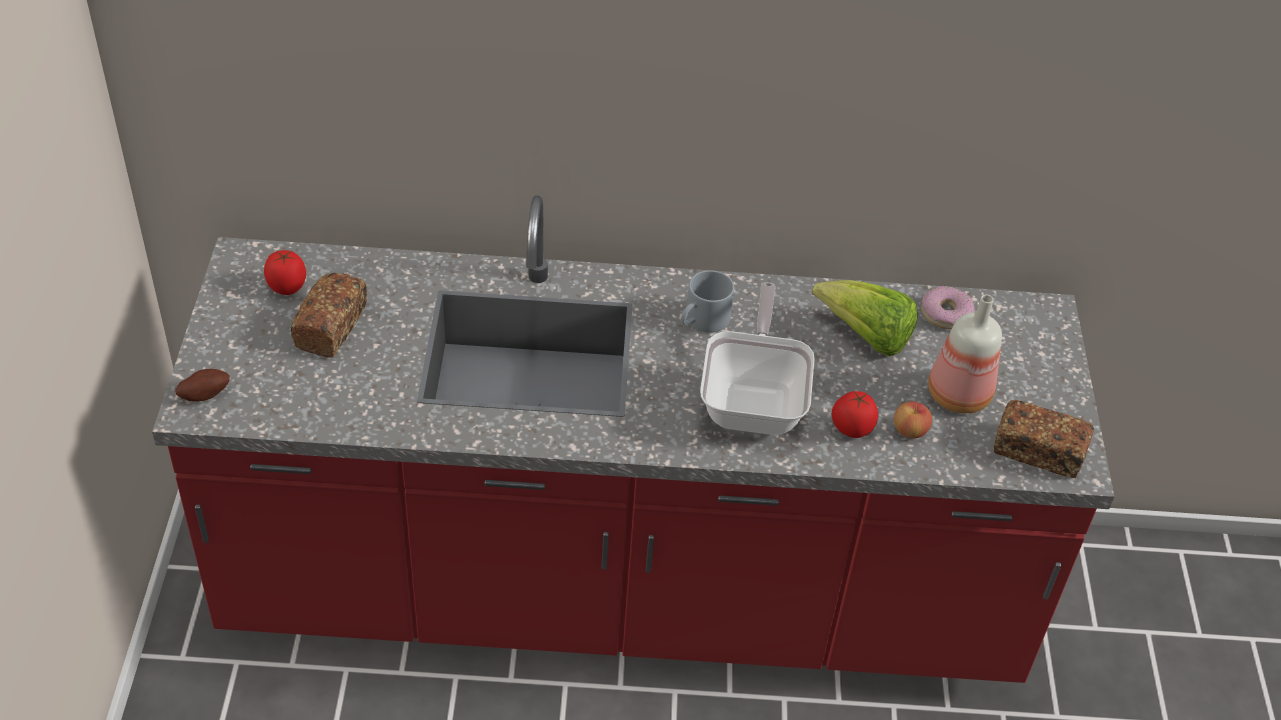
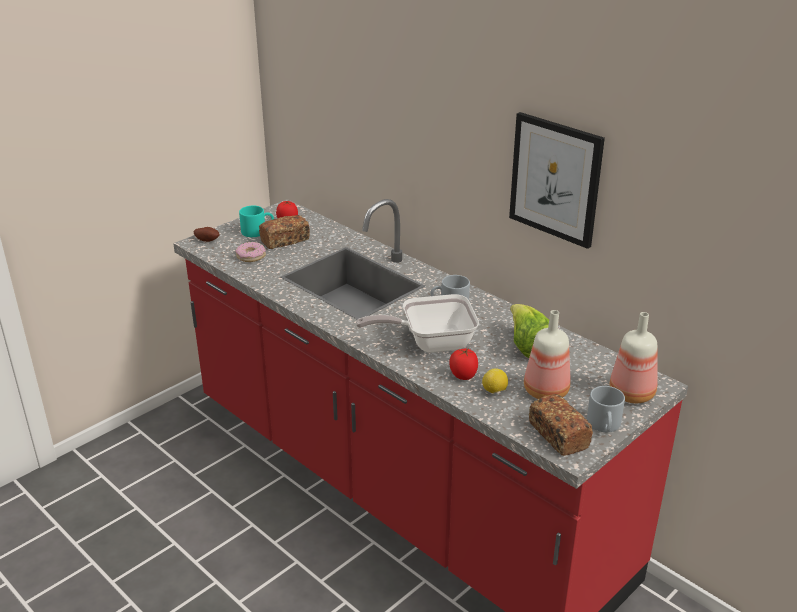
camera: 45 degrees right, 15 degrees down
(262, 330) = (257, 231): none -> turquoise mug
(755, 400) = (430, 343): frying pan -> frying pan turned 150 degrees counterclockwise
(849, 90) = (555, 179): none -> picture
(909, 431) = (494, 391): apple -> lemon
(945, 313) = (590, 358): donut -> donut (251, 256)
(1038, 341) = (632, 393): none -> bottle
(1064, 407) = (605, 426): none -> grey mug

